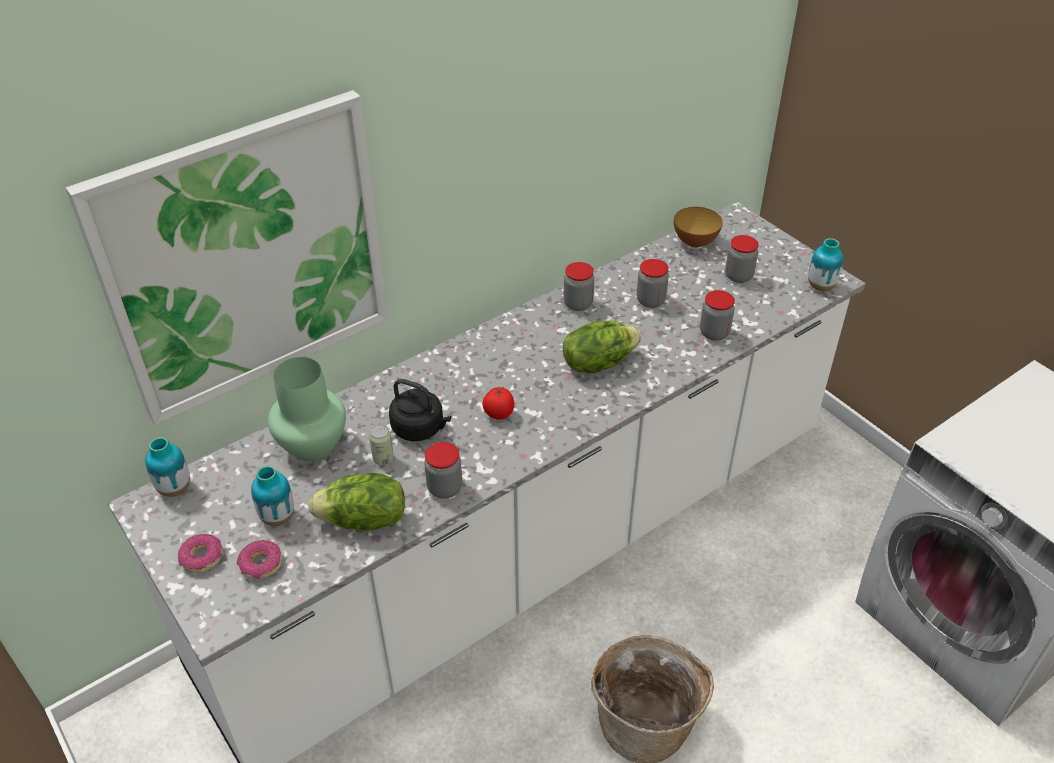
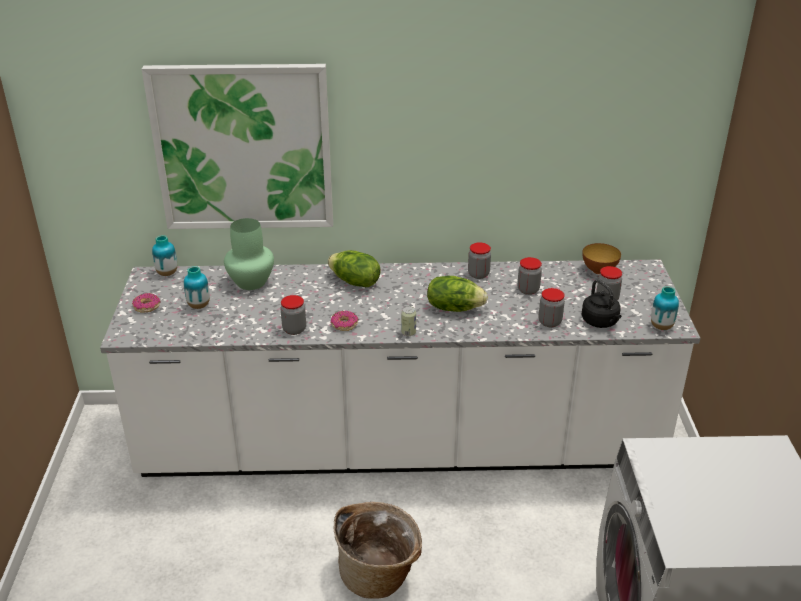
camera: 35 degrees right, 10 degrees down
(261, 564) = (169, 321): donut -> donut (344, 325)
(363, 520) = (237, 325): lettuce -> lettuce (354, 282)
(383, 459) = (278, 303): can -> can (408, 333)
(420, 428) = (314, 298): black kettle -> black kettle (601, 322)
(498, 414) = (364, 309): tomato -> none

